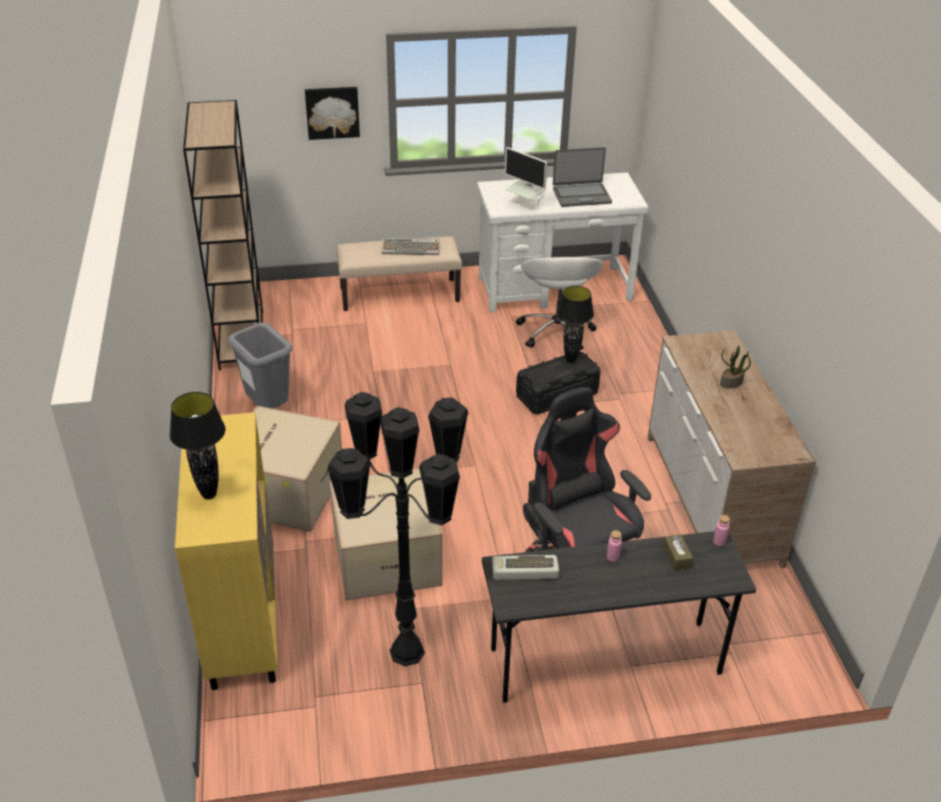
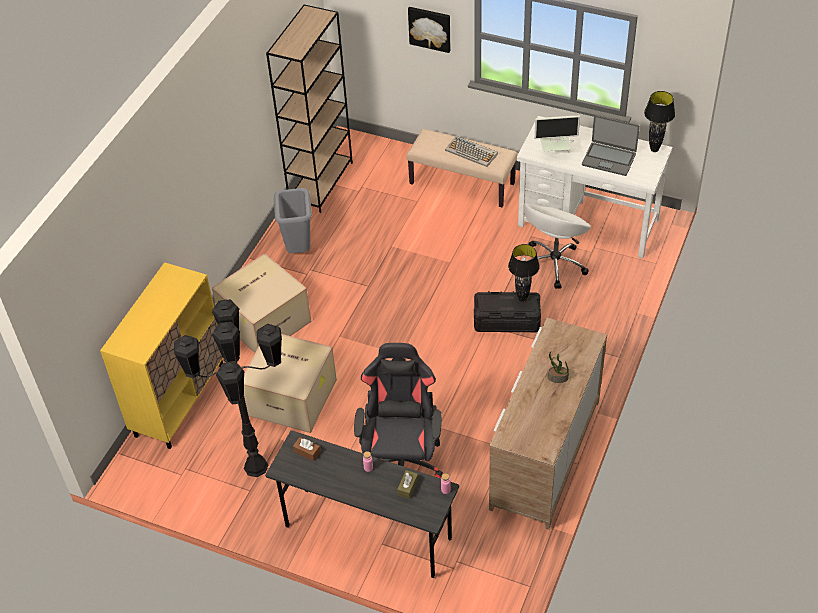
camera: 35 degrees right, 10 degrees up
(209, 494) = (140, 323): black table lamp -> black table lamp (654, 149)
(524, 572) = (307, 452): keyboard -> brown tissue box
(525, 205) = (554, 153): monitor -> monitor turned 75 degrees counterclockwise

